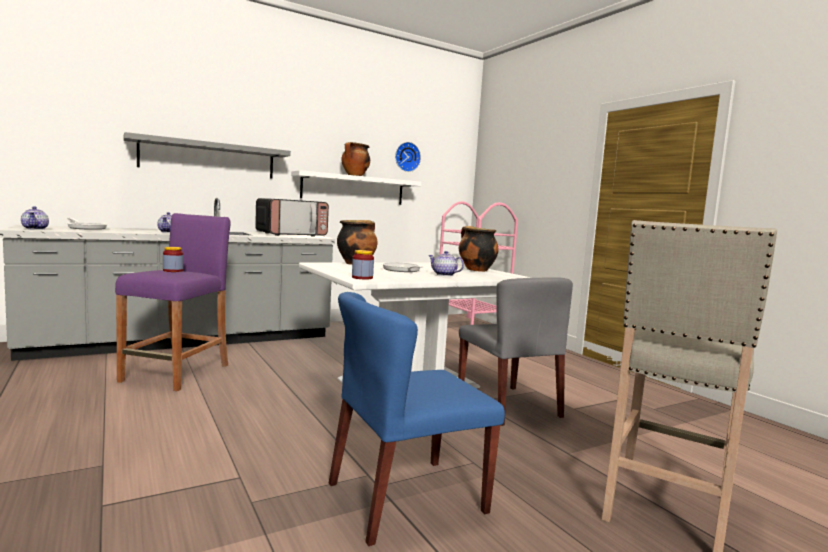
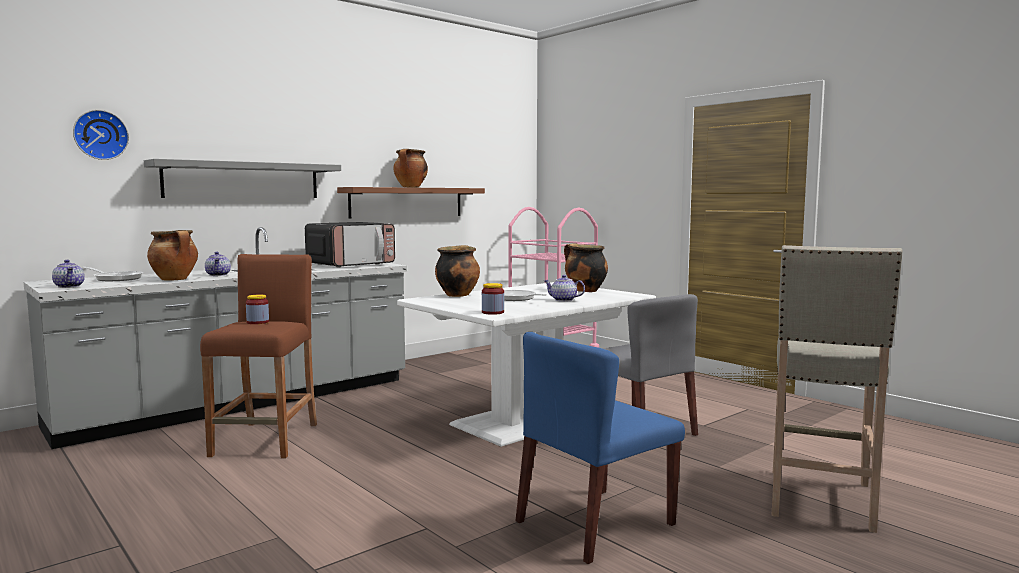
camera: 10 degrees left, 0 degrees up
(127, 231) = (175, 279): none -> cooking pot
(177, 373) = (266, 440): purple stool -> brown stool
(353, 189) = (407, 202): white shelf -> brown shelf
(406, 157) = (462, 159): wall clock -> wall clock (100, 135)

